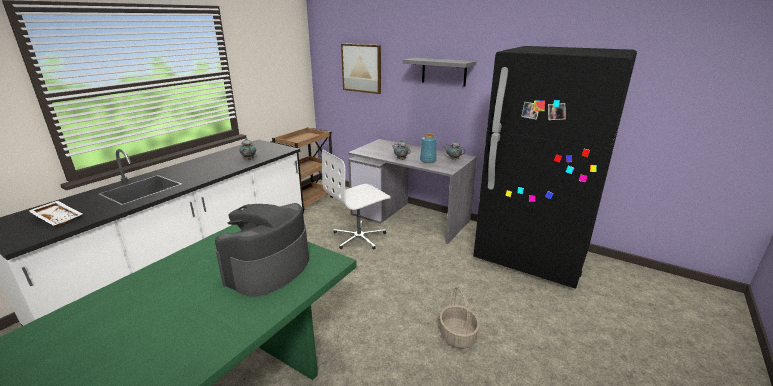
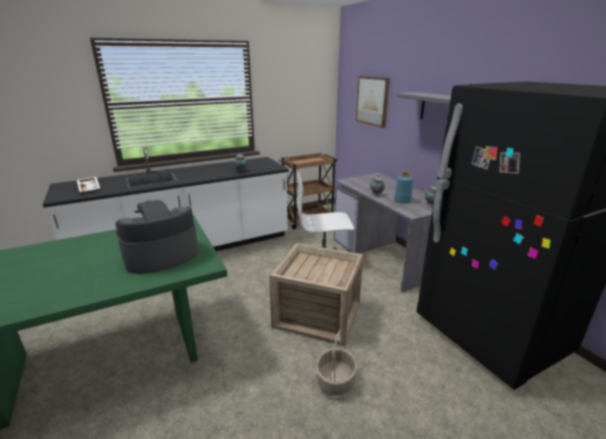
camera: 30 degrees right, 0 degrees up
(394, 287) = (316, 314): none -> crate

